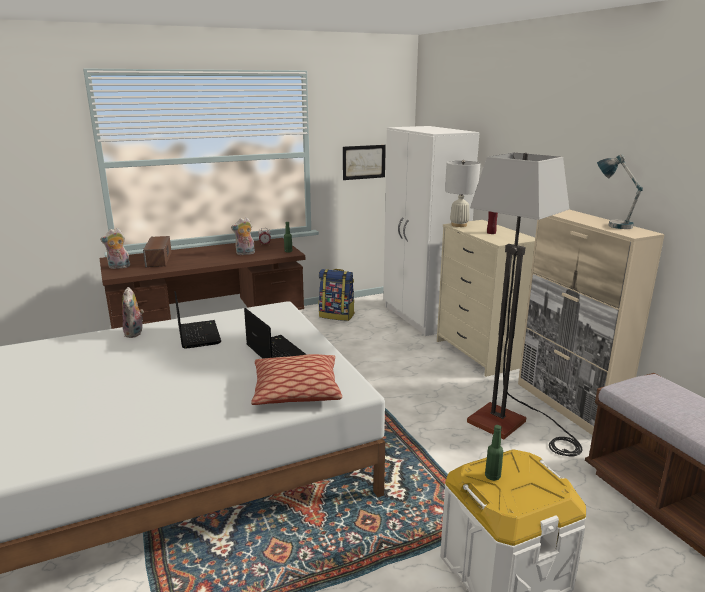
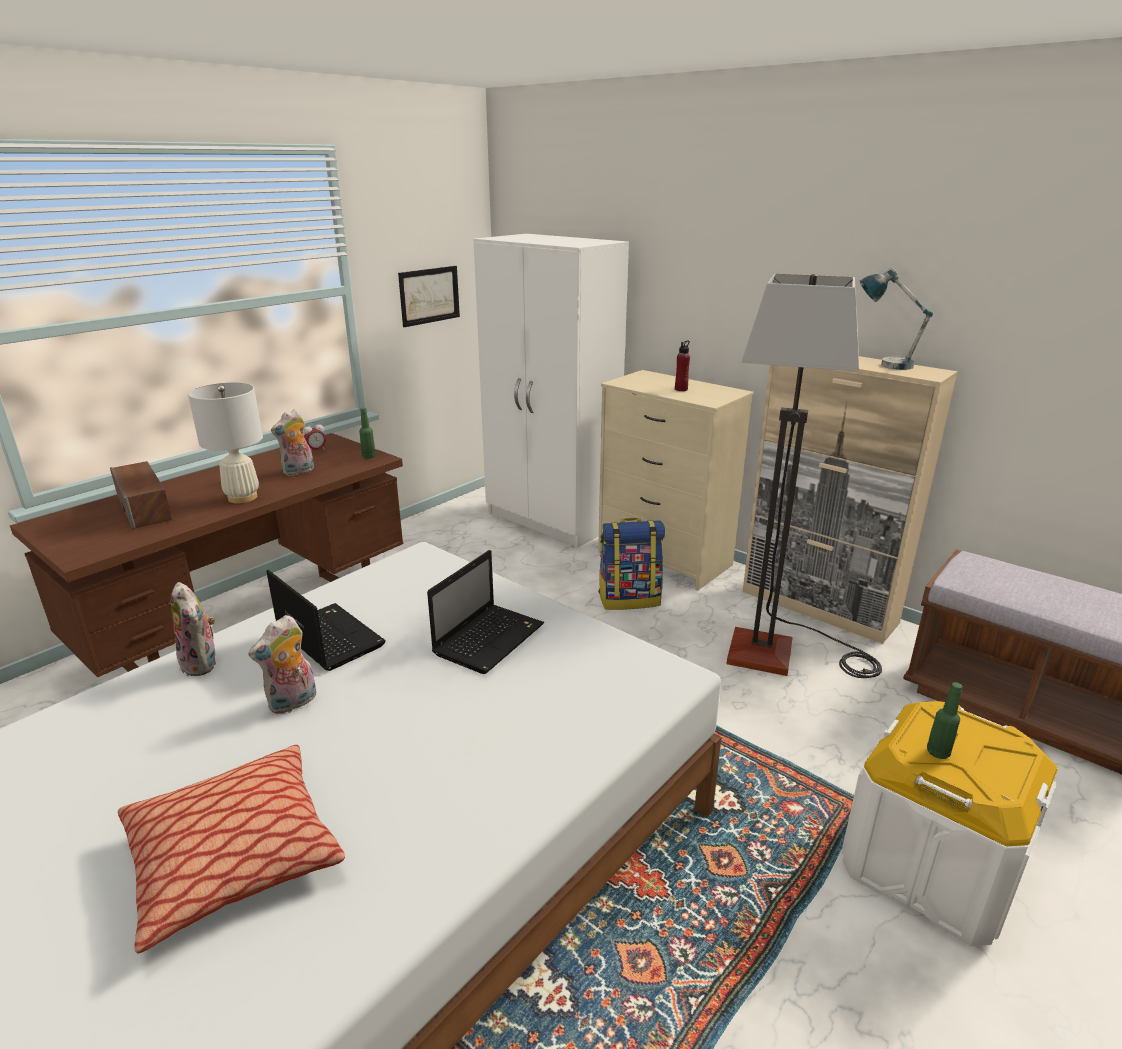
camera: 25 degrees left, 5 degrees up
(118, 267) = (75, 538): plush toy -> plush toy (293, 703)
(275, 352) = (490, 638): laptop -> laptop turned 90 degrees clockwise
(296, 391) = (591, 700): pillow -> pillow (234, 856)
(337, 315) = (429, 541): backpack -> backpack (629, 599)
(459, 225) = (625, 382): white table lamp -> white table lamp (243, 497)

